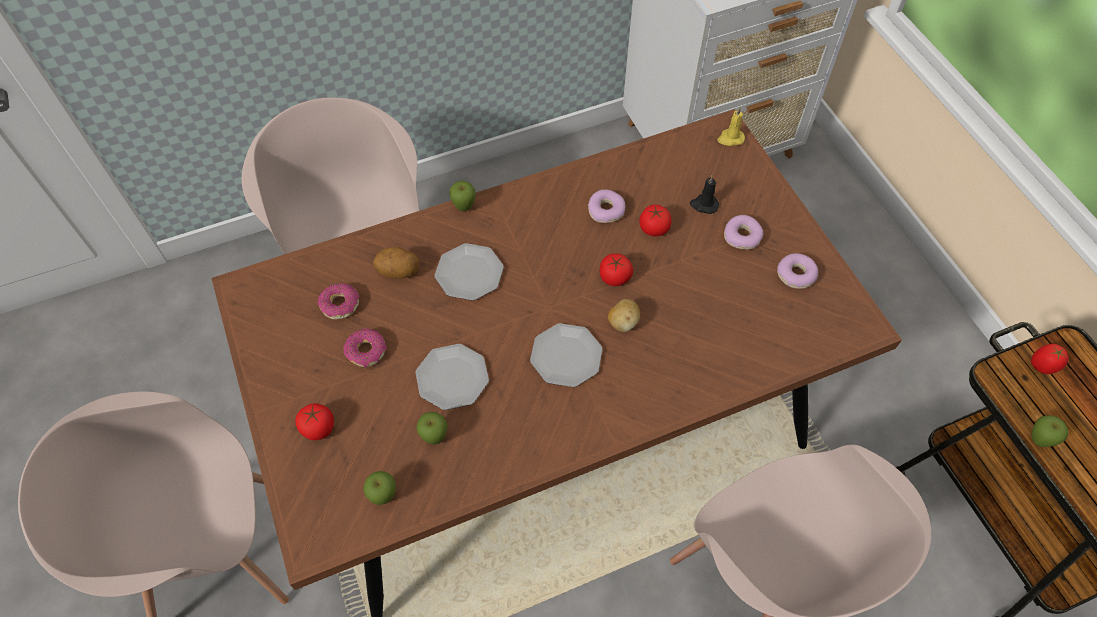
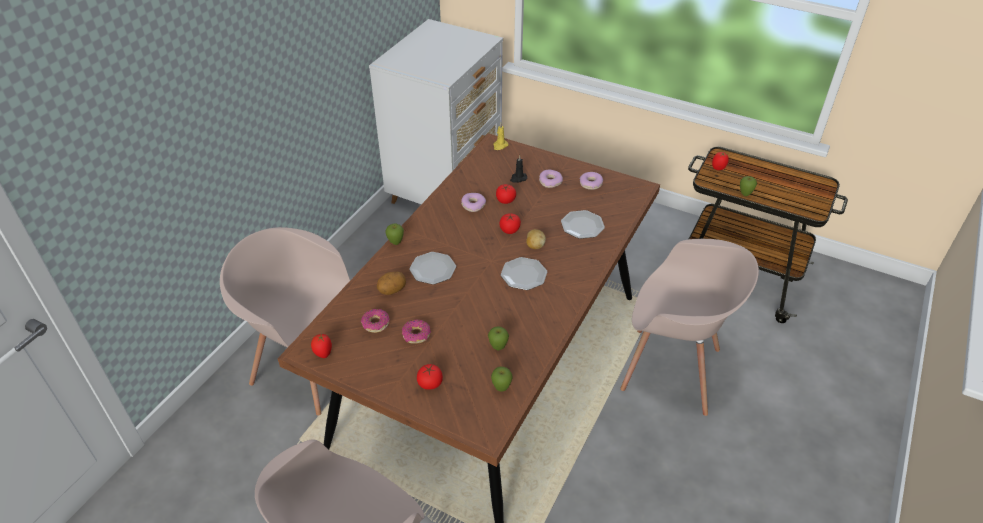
camera: 40 degrees left, 15 degrees down
(256, 304) = (323, 353): none -> tomato
(452, 377) = (476, 317): plate -> plate (582, 226)

